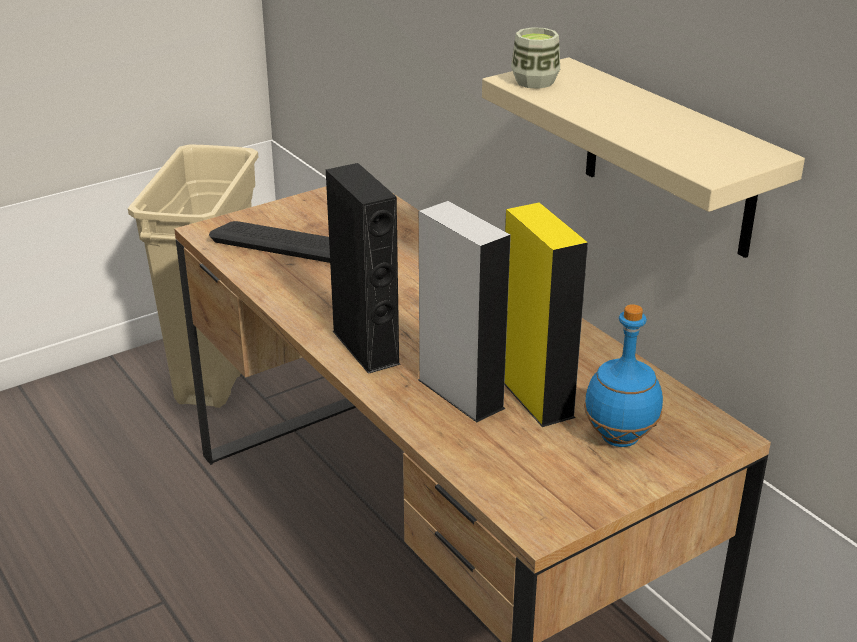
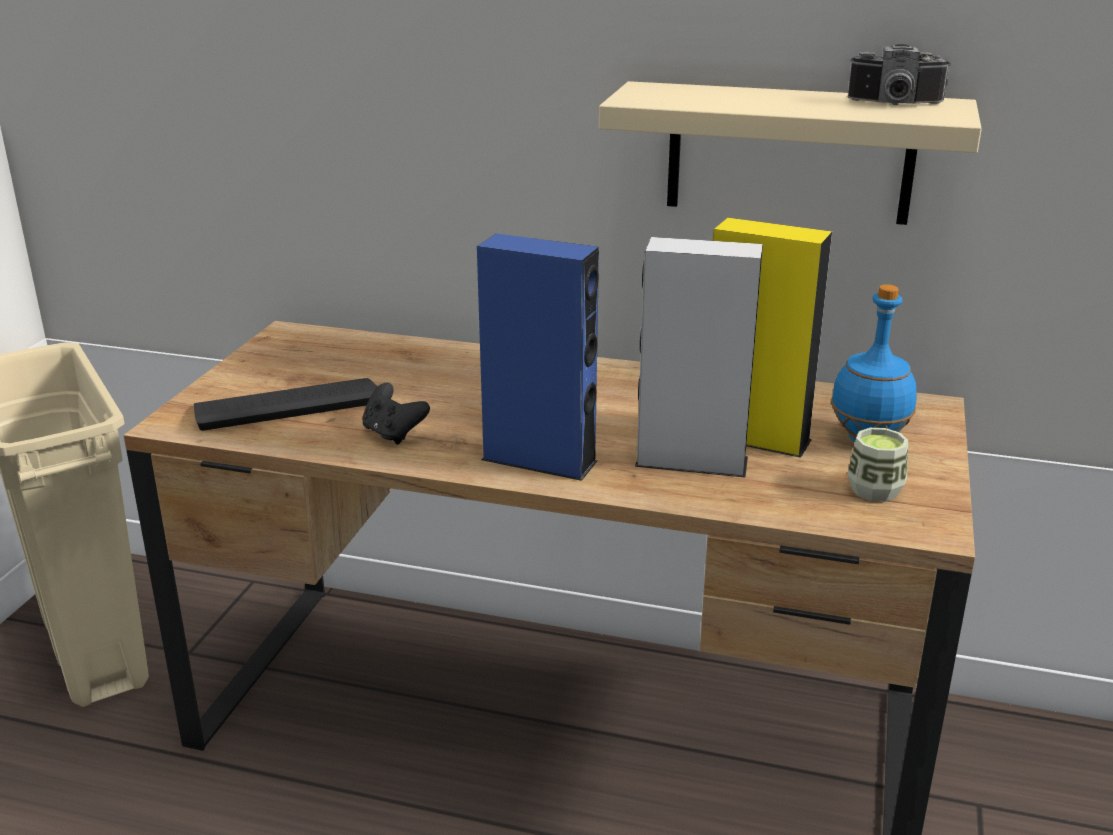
camera: 40 degrees left, 5 degrees down
(310, 289) = (393, 434): none -> black game controller
(365, 347) = (539, 460): black speaker -> blue speaker
(534, 82) = (653, 98): cup -> cup (874, 490)
(709, 142) = (895, 104): none -> camera

